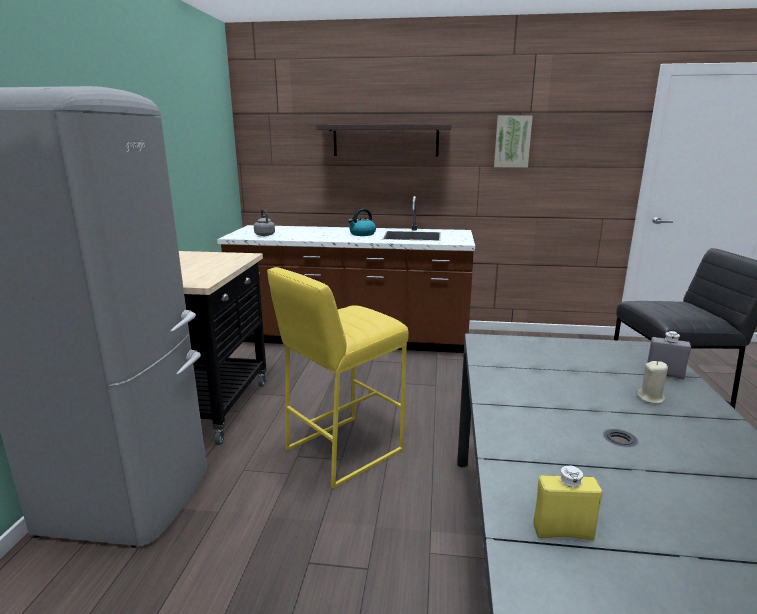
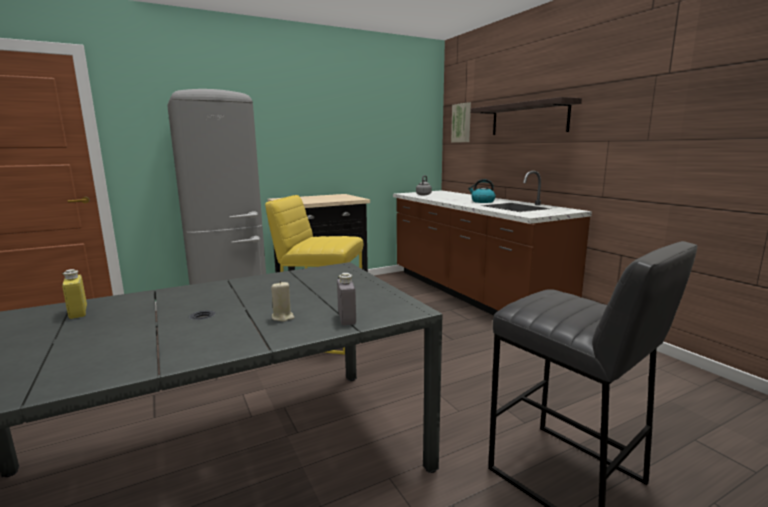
camera: 55 degrees right, 5 degrees down
(512, 141) = (643, 111): picture -> picture (462, 123)

